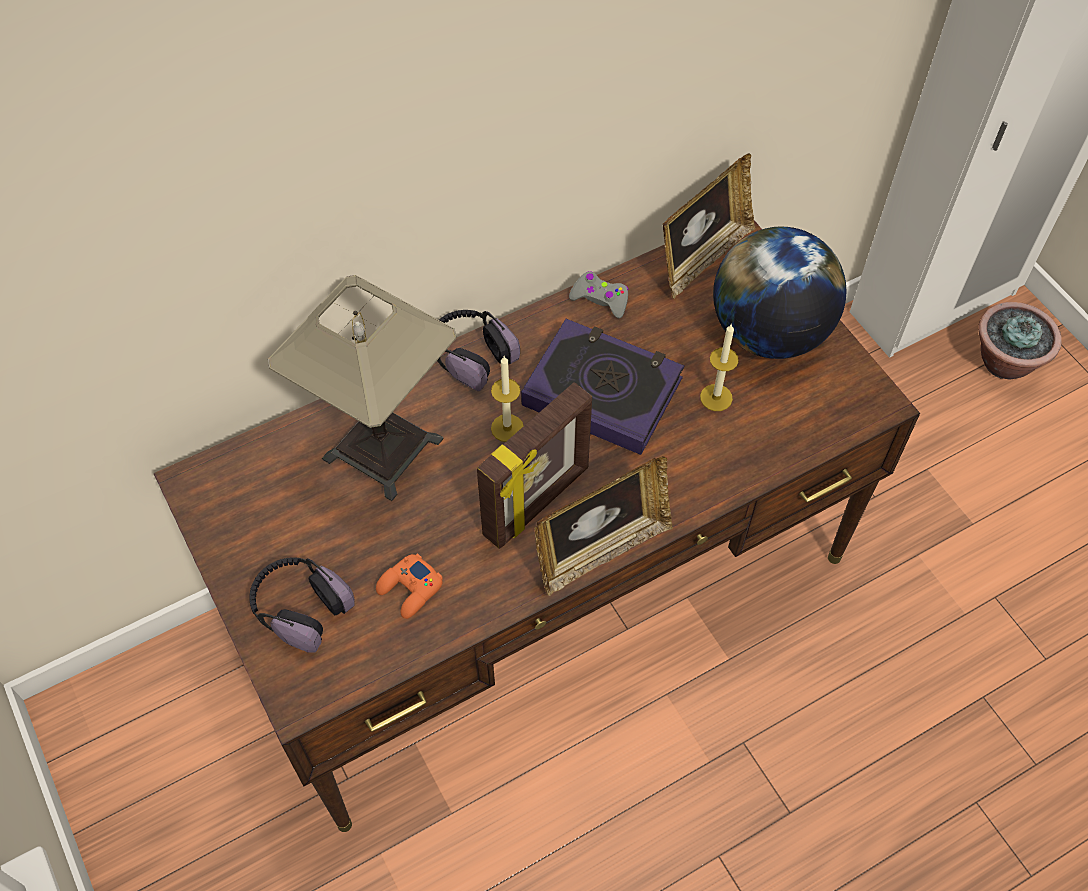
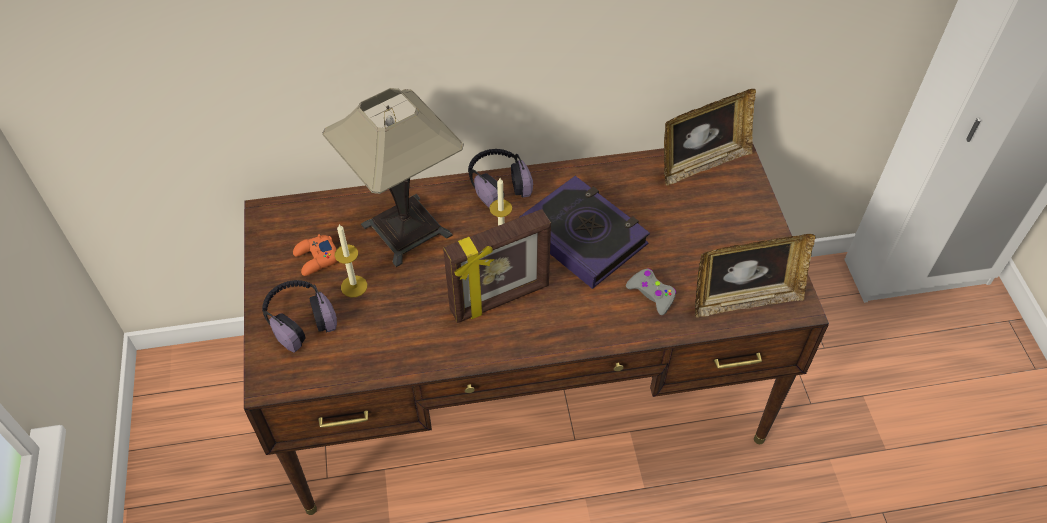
camera: 20 degrees right, 5 degrees down
(410, 589) = (381, 331): orange game controller -> orange game controller (316, 259)
(600, 299) = (611, 171): grey game controller -> grey game controller (651, 294)
(601, 550) = (532, 347): picture frame -> picture frame (744, 299)
(716, 397) = (668, 265): candle -> candle (354, 286)
(769, 332) = (731, 230): globe -> none
(1004, 362) = (961, 333): potted plant -> none

